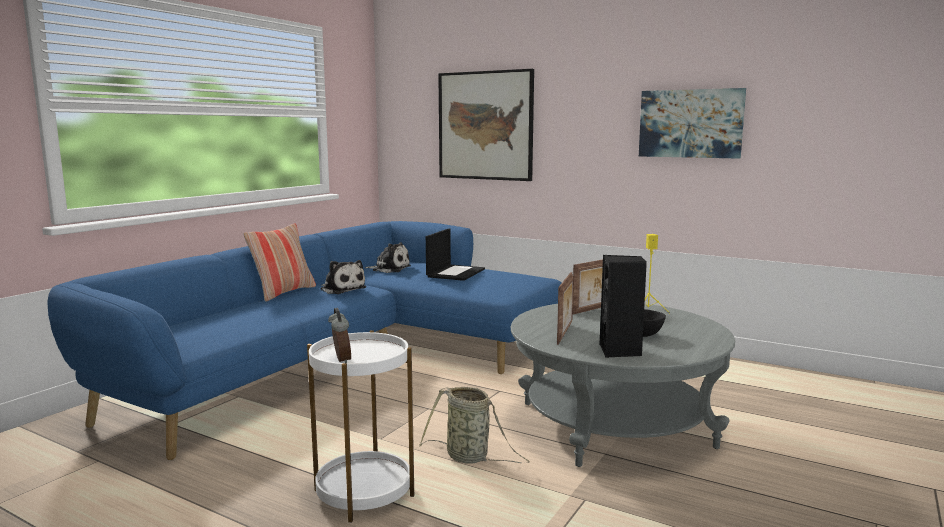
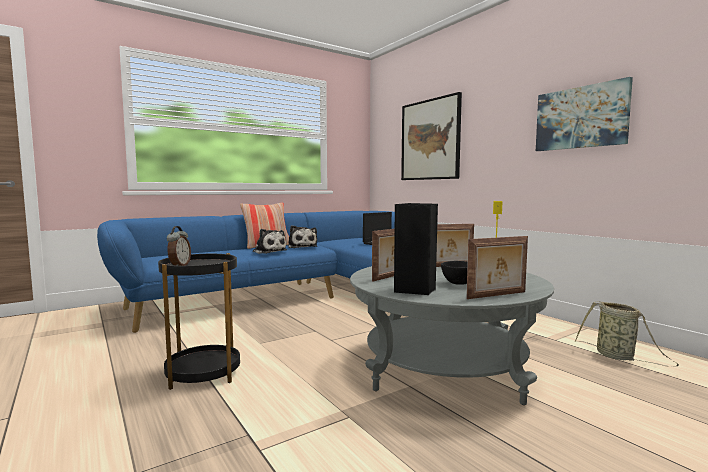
camera: 25 degrees right, 5 degrees down
(364, 493) = (203, 373): white side table -> black side table
(389, 269) = (350, 239): plush toy -> plush toy (268, 251)
(470, 457) = (301, 366): basket -> basket (617, 357)
(698, 346) = (497, 295): none -> picture frame

